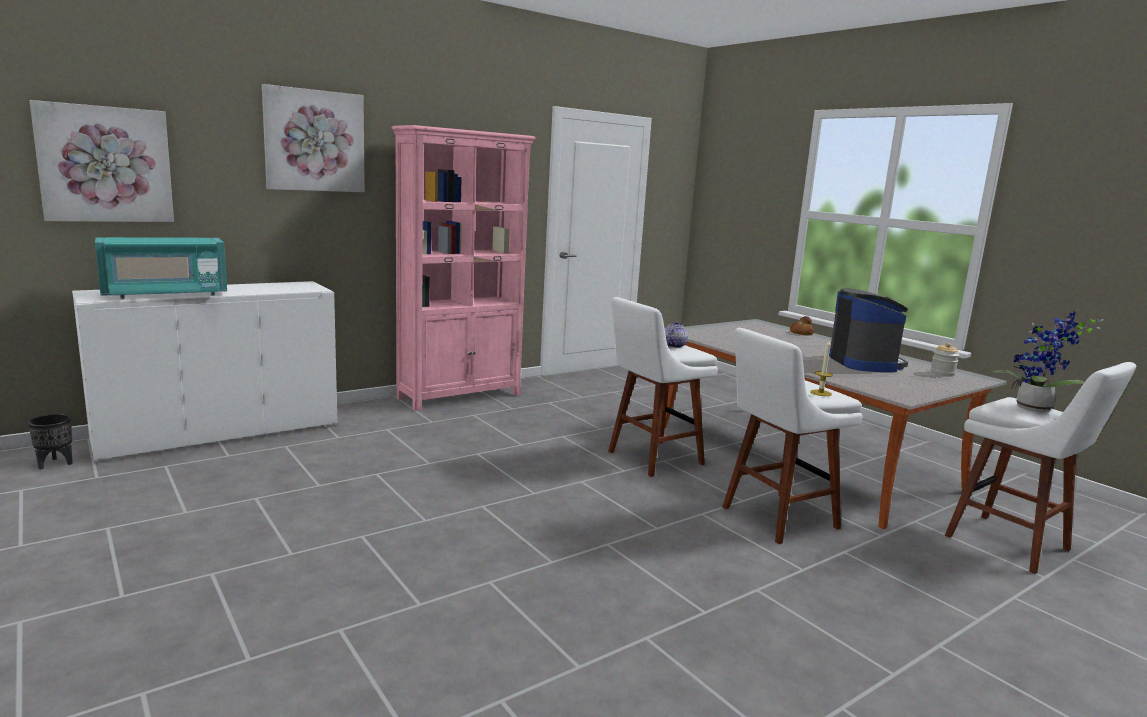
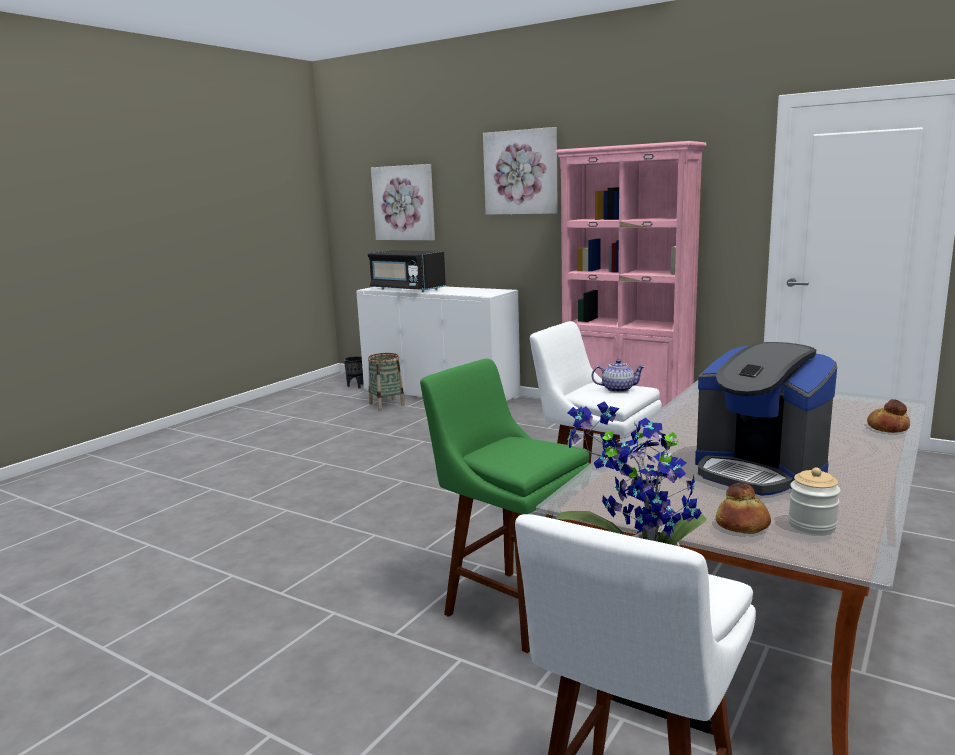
camera: 70 degrees right, 0 degrees up
(165, 294) = (406, 289): turquoise microwave -> black microwave
(195, 464) = (386, 404): none -> basket
(775, 518) = (510, 606): white stool -> green stool
(820, 393) = (510, 457): candle -> none
(864, 363) = (759, 472): coffee machine -> coffee machine turned 75 degrees clockwise
(942, 381) = (743, 524): none -> bread

